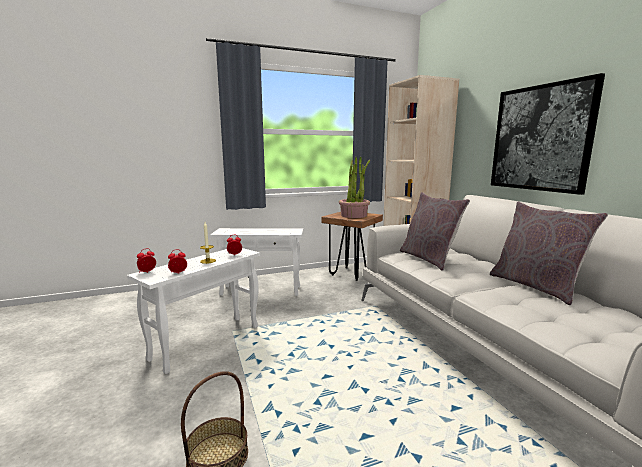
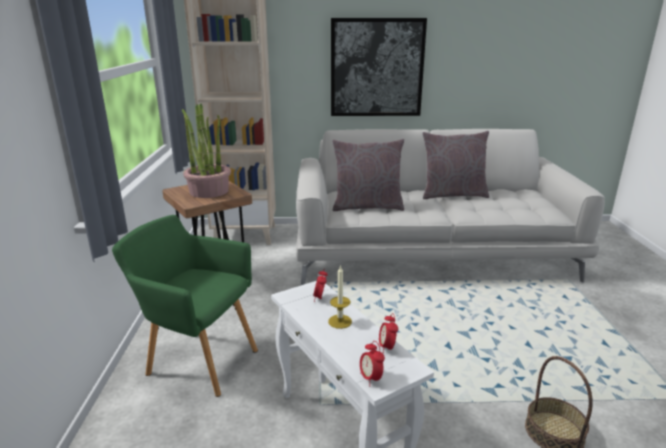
camera: 70 degrees left, 10 degrees up
(261, 290) = (198, 360): white side table -> green armchair

